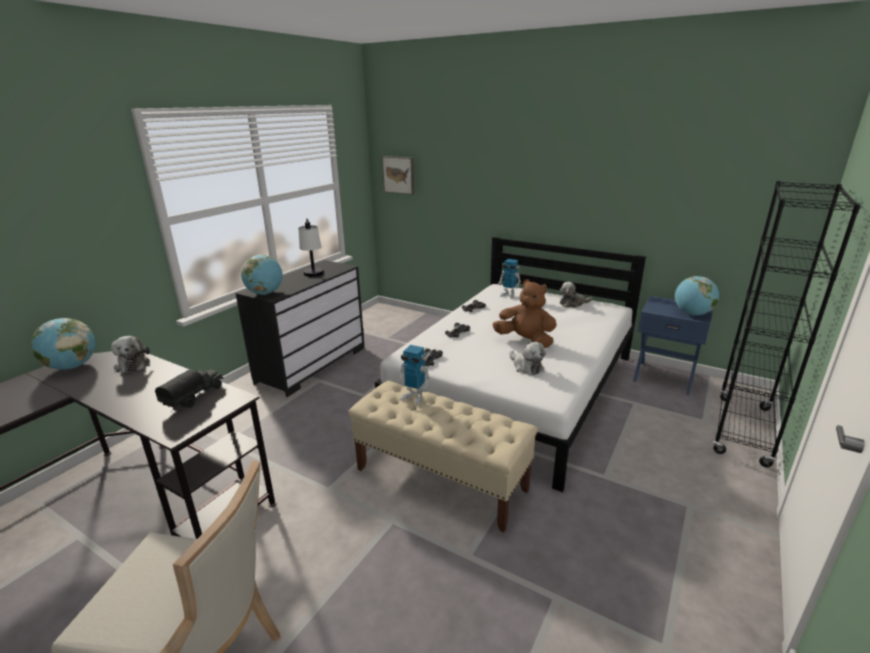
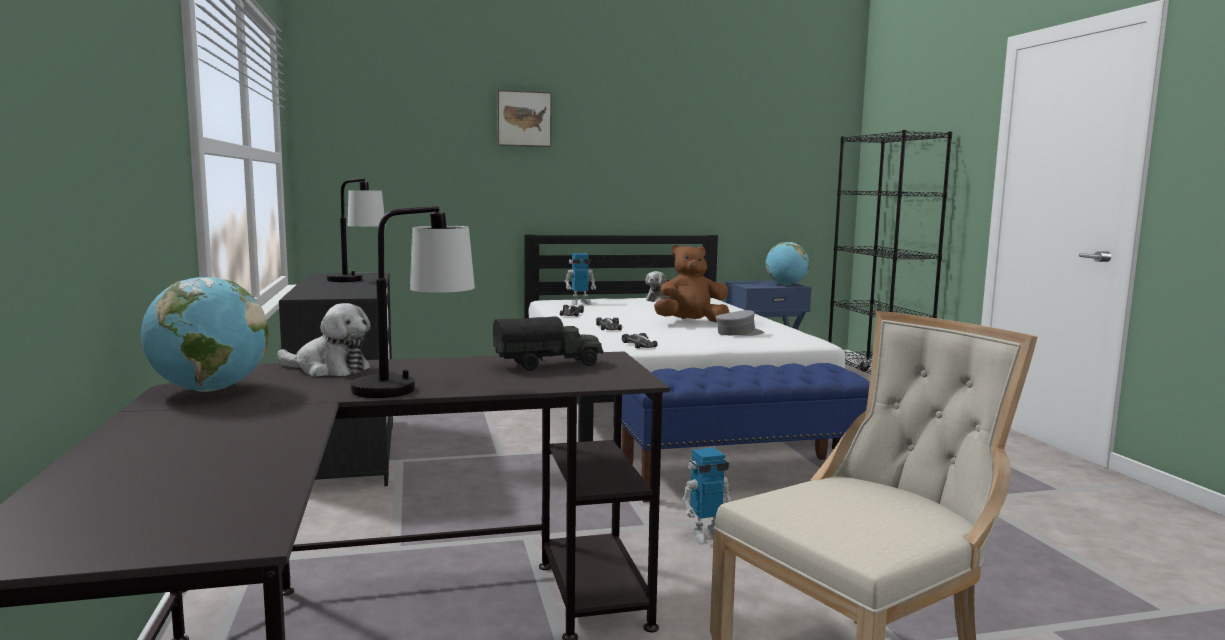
camera: 45 degrees left, 15 degrees down
(110, 395) = (414, 387): none -> table lamp
(195, 397) = (549, 365): toy truck -> toy truck turned 90 degrees clockwise
(265, 293) = (338, 295): globe -> none
(399, 175) = (354, 153): picture -> picture (524, 119)
(414, 397) = (691, 369): toy robot -> toy robot (707, 535)
(441, 479) = (741, 478): beige bench -> blue bench
(526, 367) = (739, 333): plush toy -> grey cap

